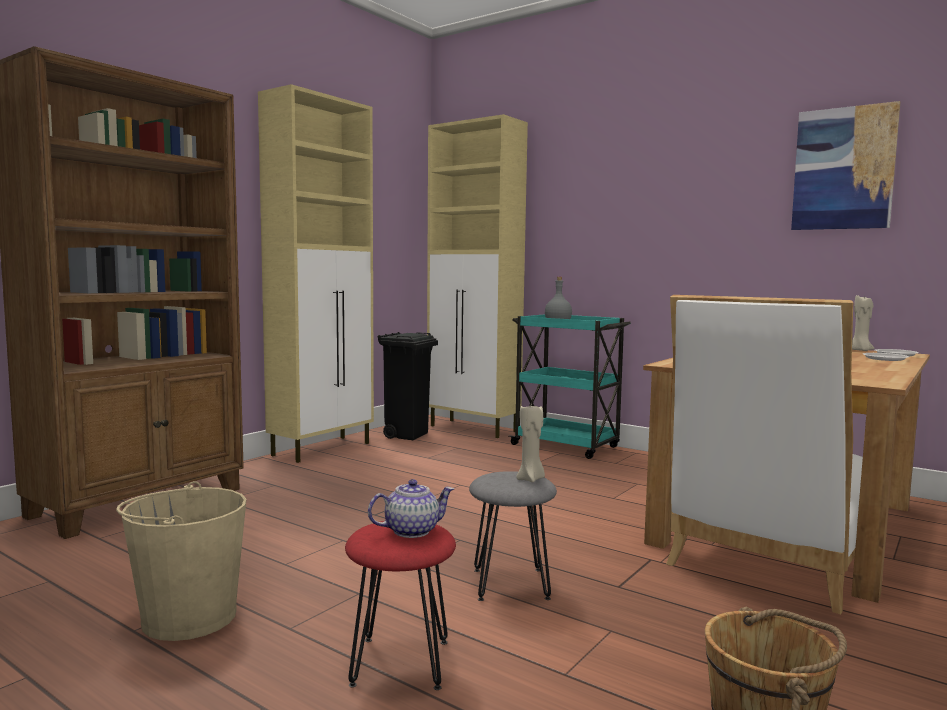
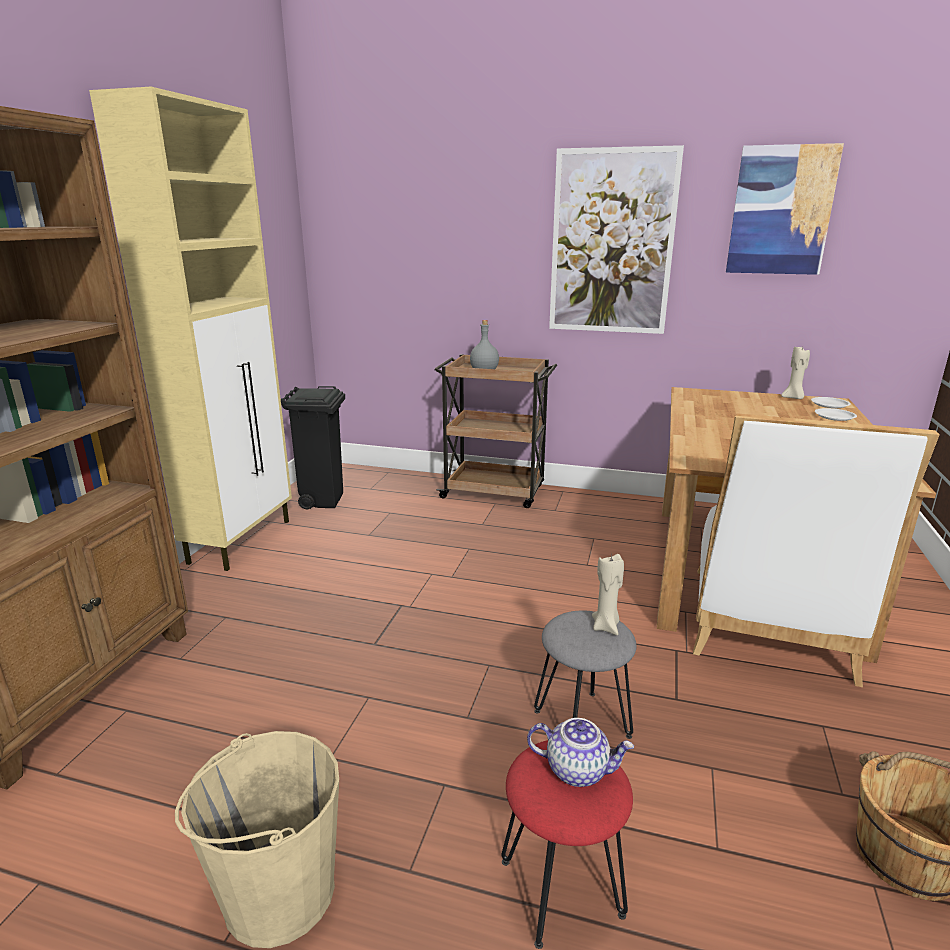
camera: 20 degrees left, 15 degrees up
(412, 530) = (577, 769): teapot -> teapot turned 60 degrees clockwise
(474, 429) = (386, 478): beige cabinet -> none
(567, 446) = (495, 492): turquoise cart -> brown cart
(681, 208) = (611, 243): none -> picture

